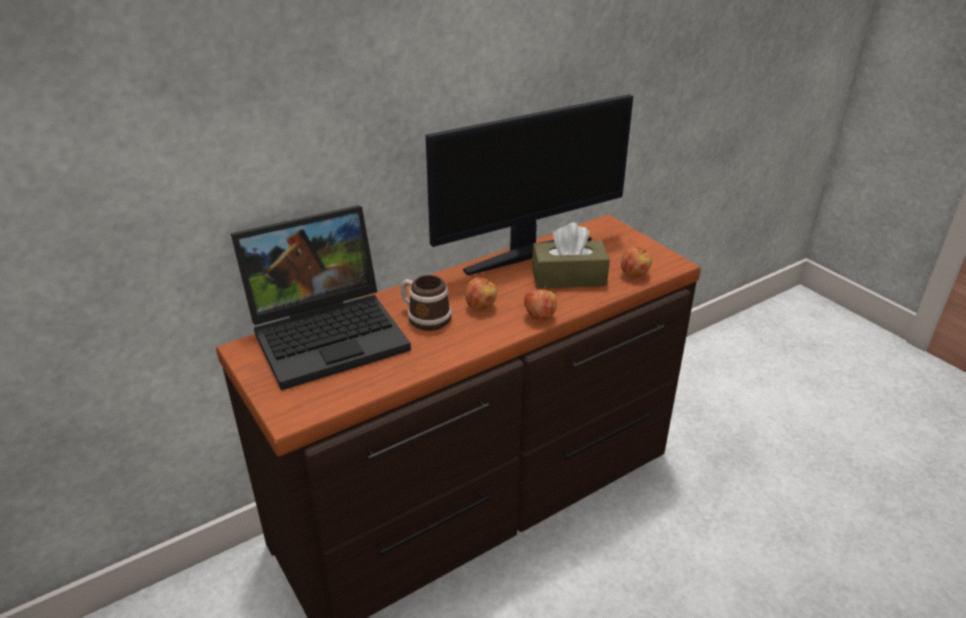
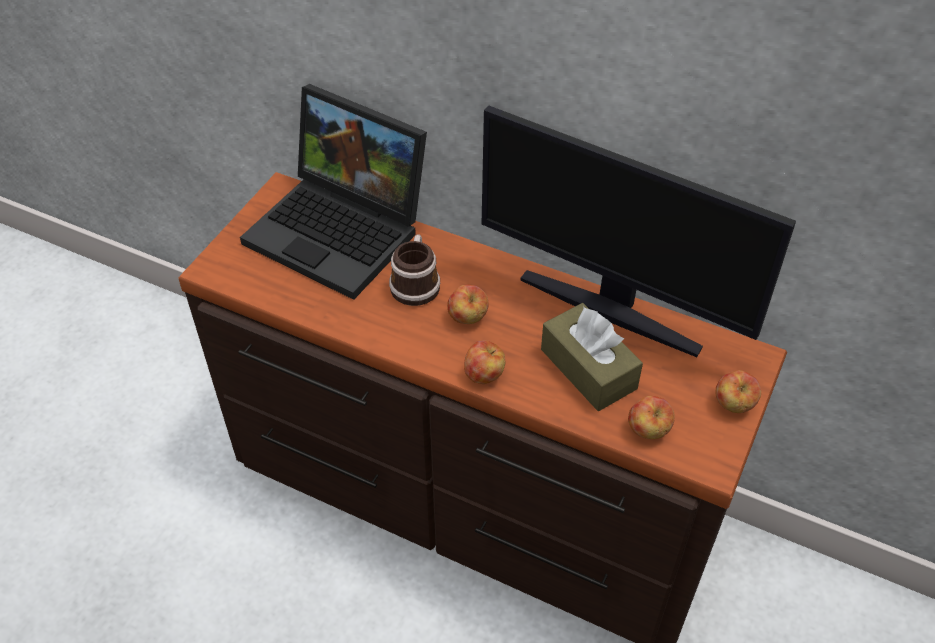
camera: 60 degrees right, 15 degrees up
(636, 242) = (733, 404): none -> apple

